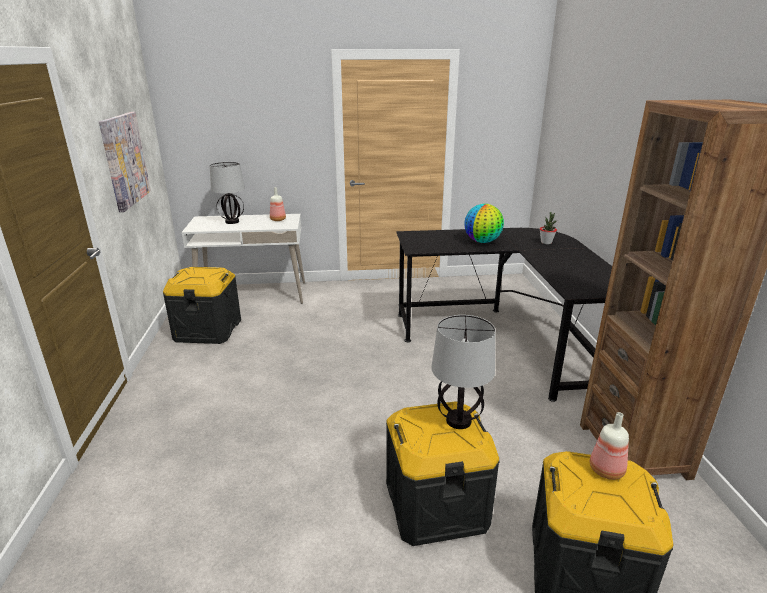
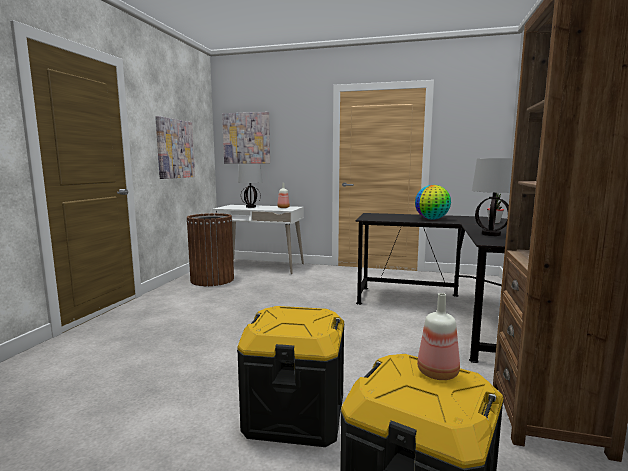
camera: 20 degrees right, 15 degrees down
(208, 122) = (246, 138): none -> picture
(208, 330) = (212, 280): black storage box -> brown trash can
(459, 421) = (315, 319): table lamp -> table lamp (491, 234)

